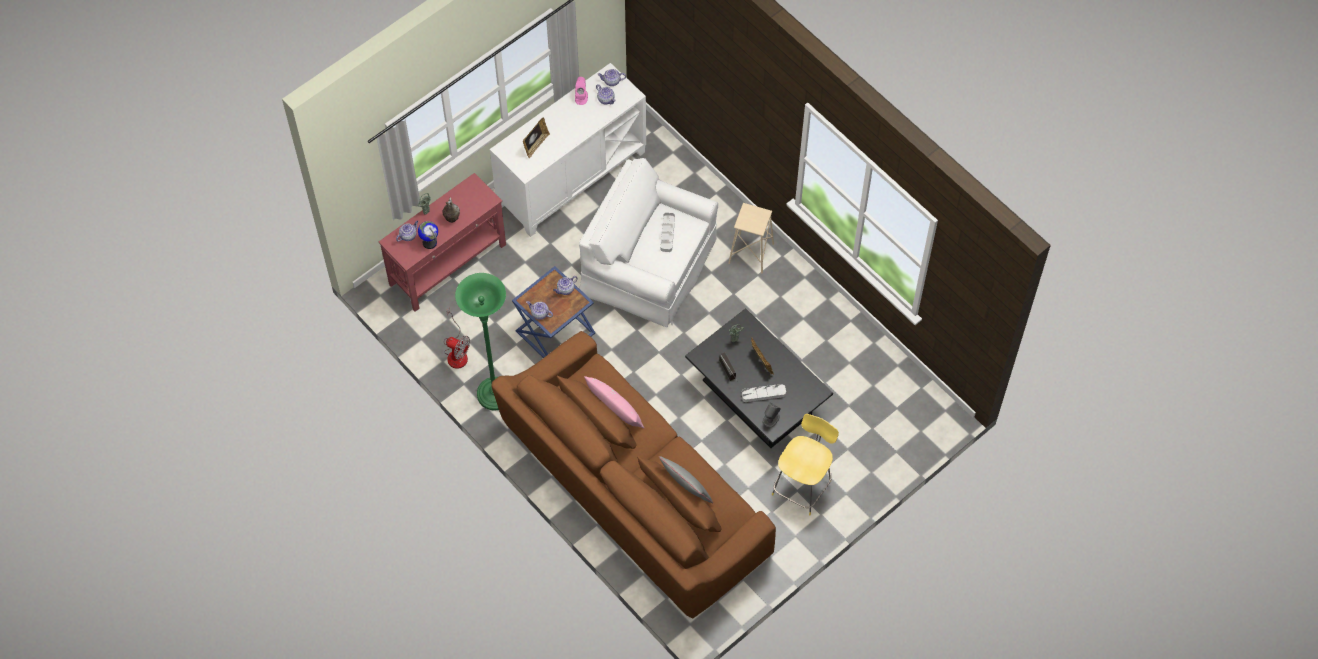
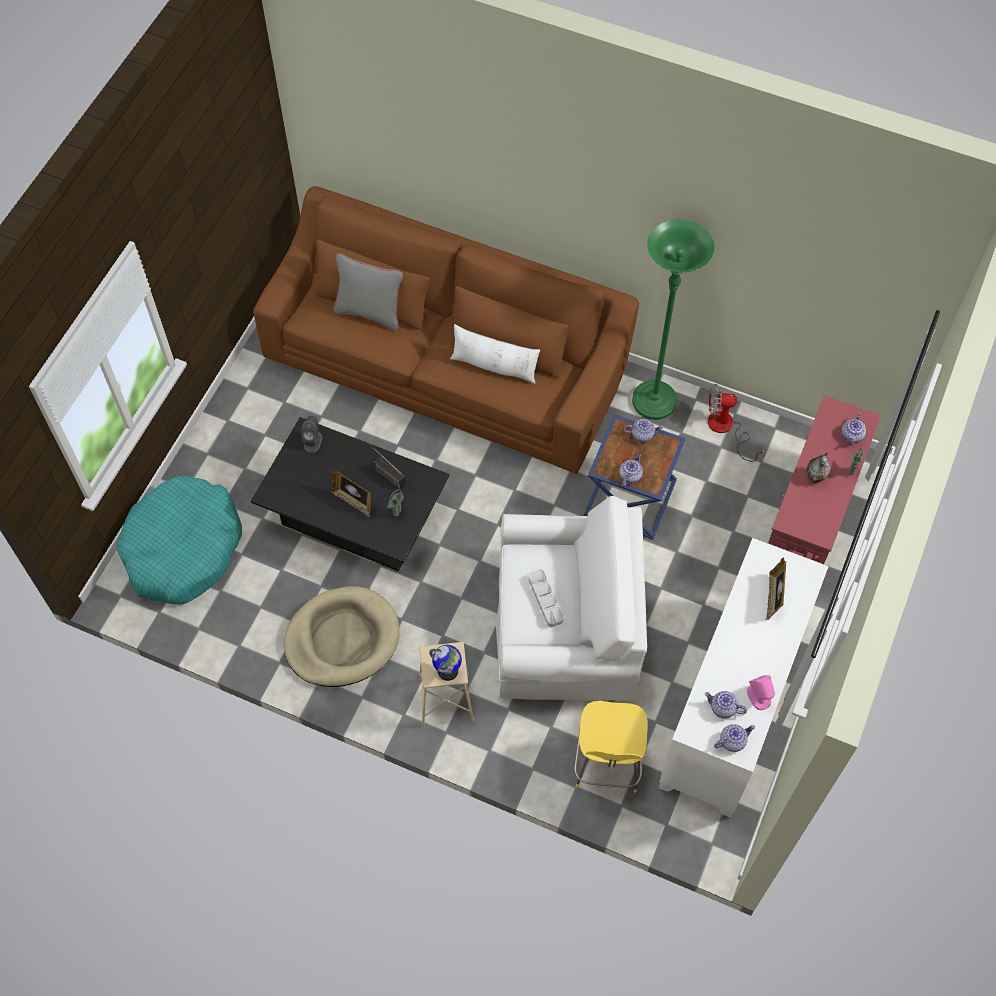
camera: 155 degrees right, 0 degrees up
(429, 242) = (820, 438): globe -> globe (448, 671)
(614, 408) = (494, 366): pink pillow -> white pillow
(763, 394) = (334, 465): grey tray -> none
(802, 318) = (342, 639): none -> beige dog bed
(802, 486) = (260, 442): yellow stool -> yellow stool (607, 764)
(889, 426) = (183, 548): none -> turquoise dog bed

